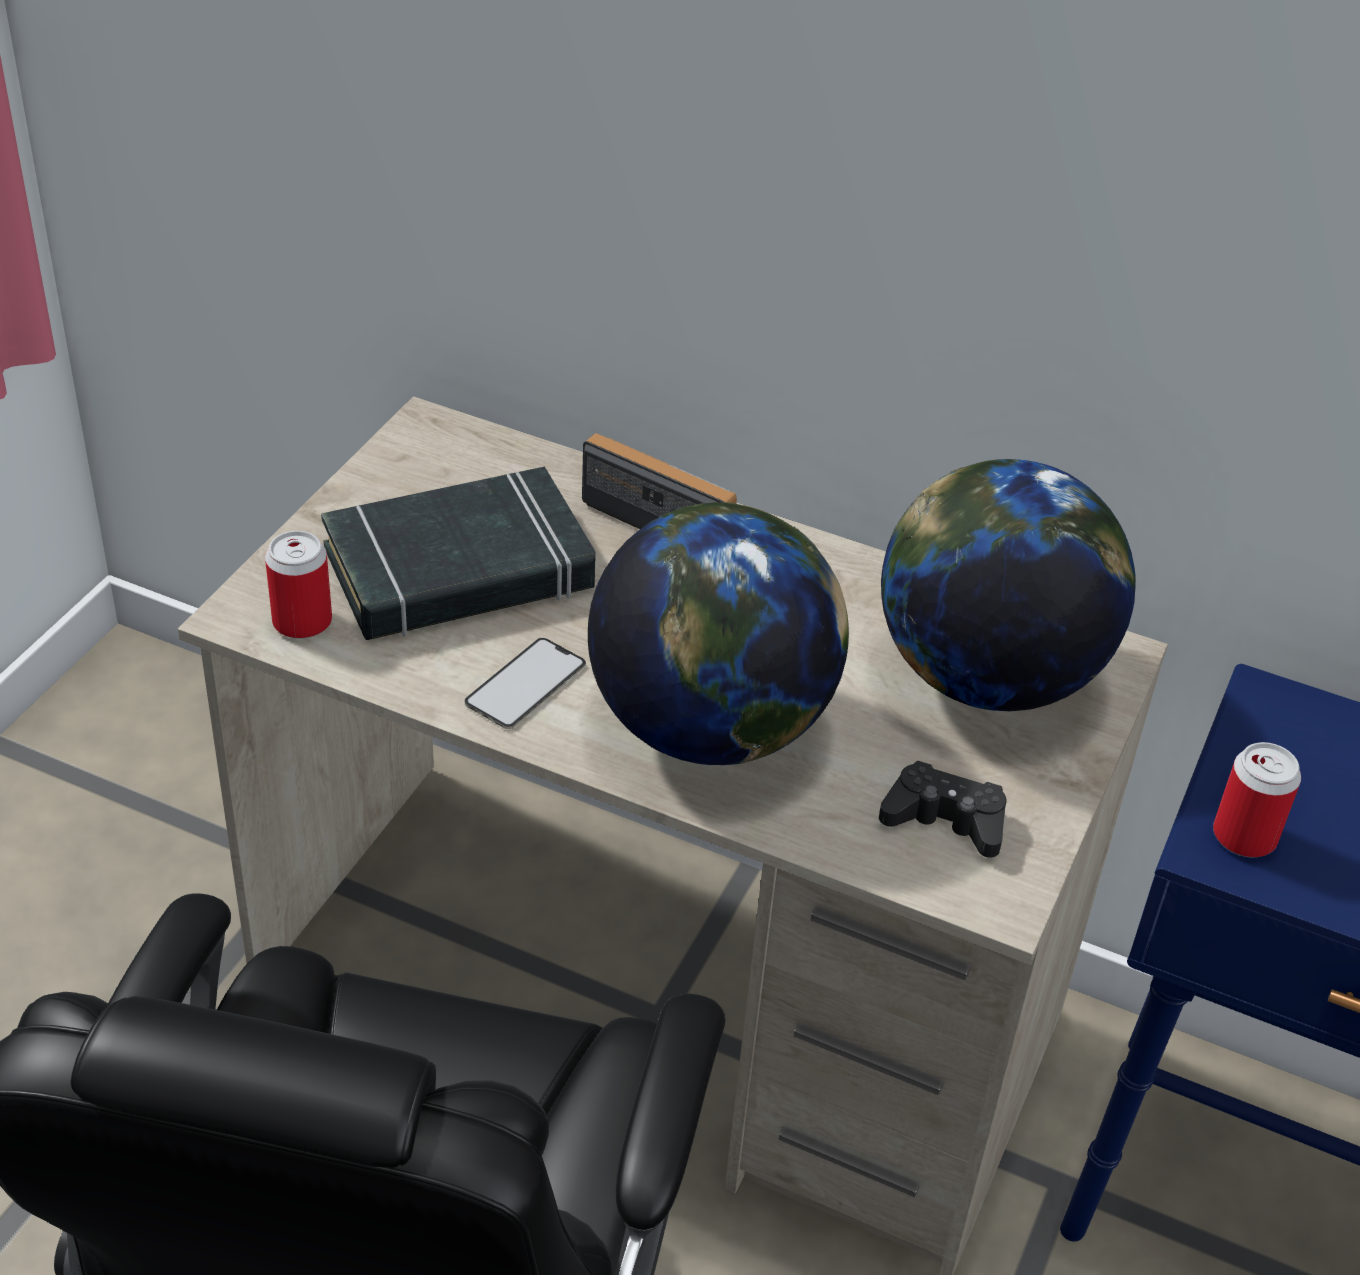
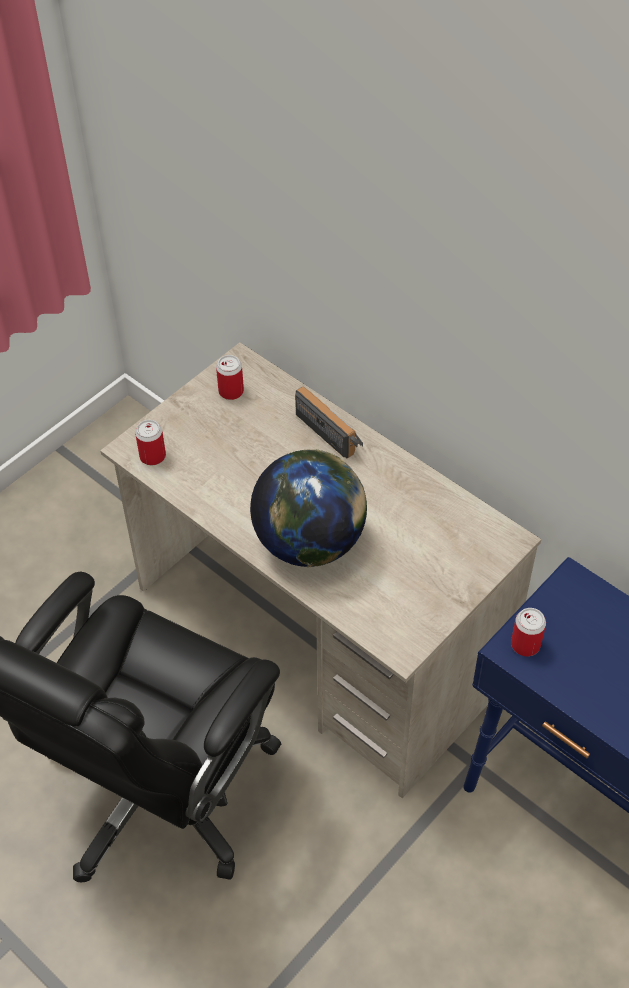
camera: 20 degrees right, 10 degrees up
(429, 481) = (231, 391): none -> can
(460, 570) = (228, 441): black book -> none
(526, 684) = (237, 505): phone -> none
(945, 820) = (395, 608): black game controller -> none
(987, 678) = (445, 541): globe -> none

